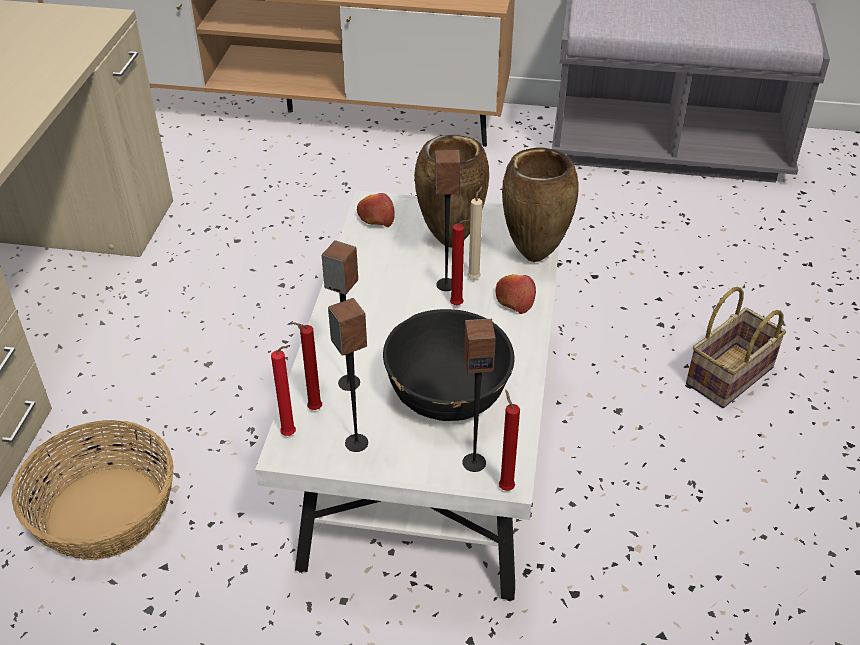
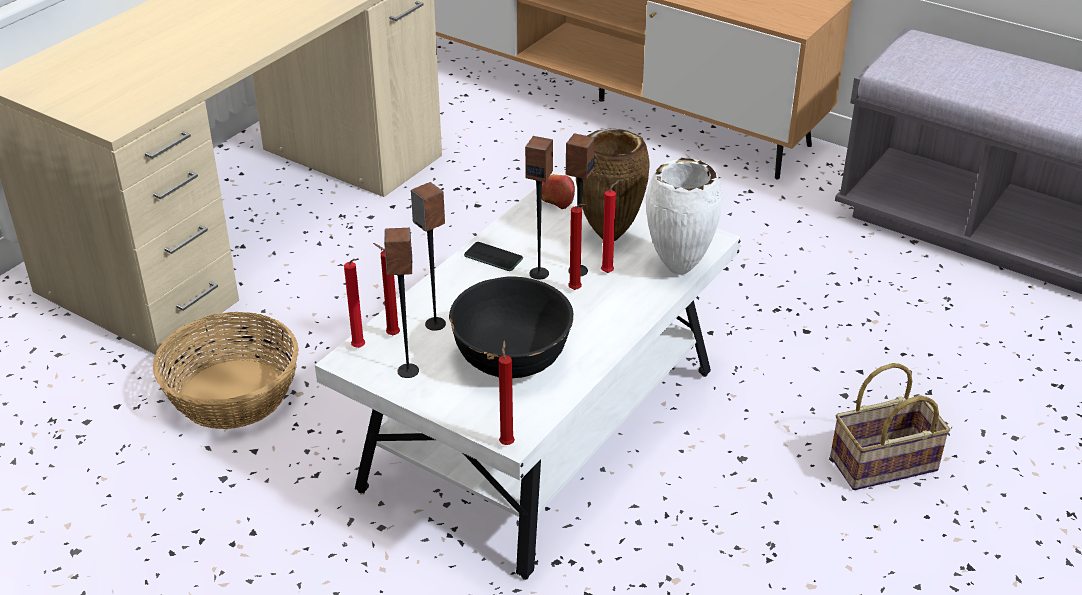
camera: 25 degrees right, 5 degrees down
(357, 295) = (493, 257): none -> phone
(474, 462) = (494, 416): speaker -> speaker (539, 273)
(475, 277) = (609, 272): beige candle -> red candle
(515, 300) = (631, 300): apple -> none
(533, 257) = (677, 270): brown vase -> white vase

